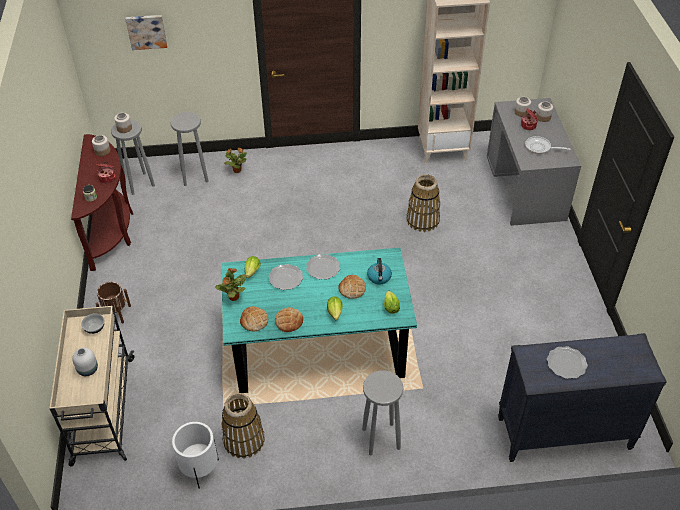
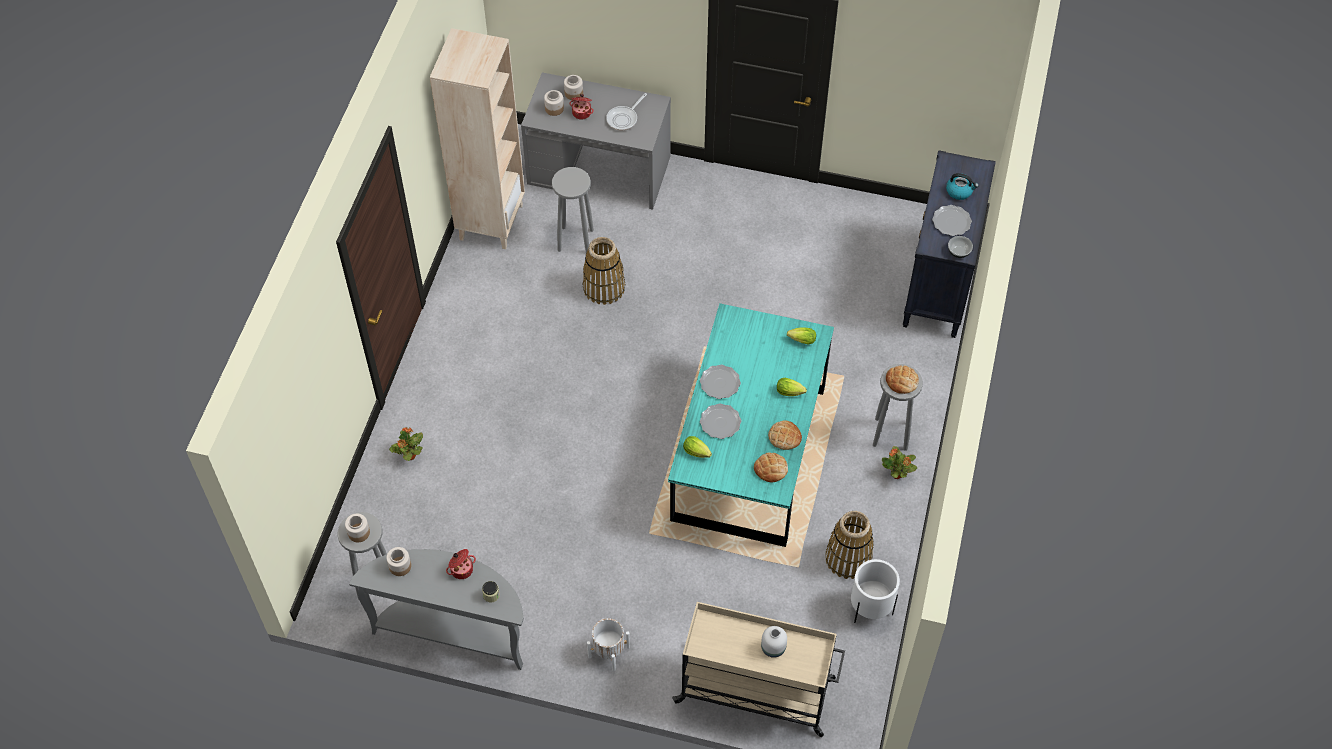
camera: 70 degrees left, 10 degrees up
(95, 328) = (713, 631): bowl -> bowl (958, 251)
(111, 230) = (453, 631): brown console table -> grey console table
(116, 312) = (608, 651): brown planter -> white planter
(146, 31) = (295, 414): picture -> none
(194, 176) = (394, 508): grey stool -> grey stool (575, 240)
(233, 297) = (728, 480): potted plant -> potted plant (897, 474)
(352, 289) = (762, 366): bread -> bread (902, 381)
(379, 277) = (756, 336): kettle -> kettle (959, 191)

